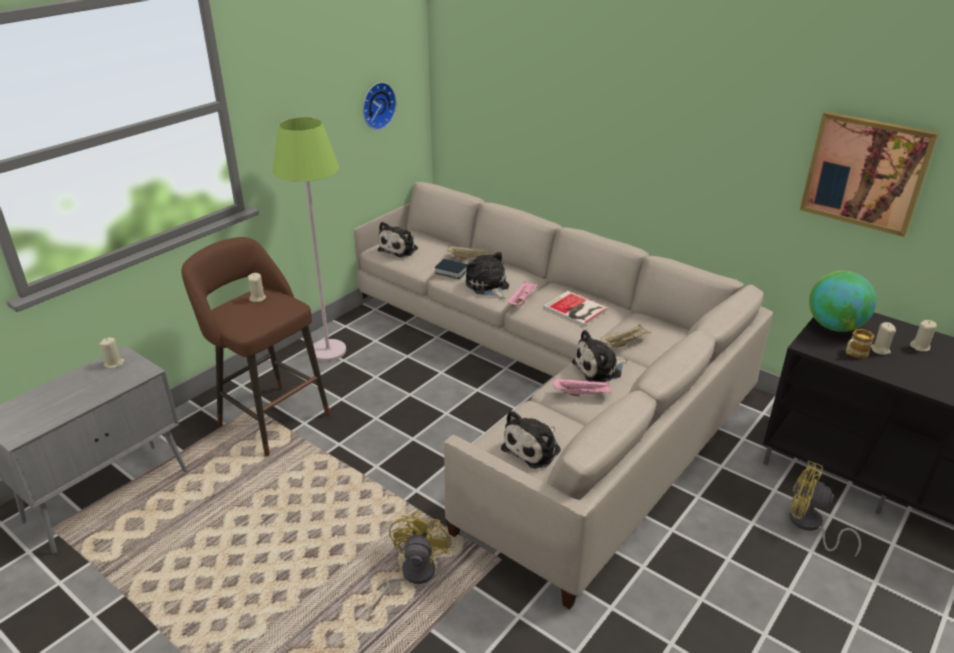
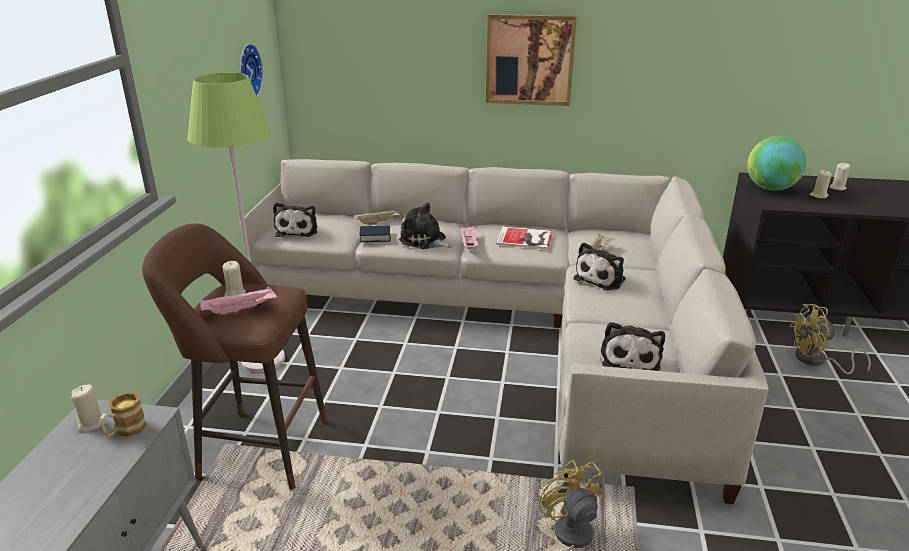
camera: 30 degrees left, 5 degrees down
(582, 394) = (613, 301): pink tray -> pink tray (241, 310)
(854, 354) = (808, 202): mug -> mug (125, 430)
(865, 172) = (760, 53): picture -> picture (529, 60)

